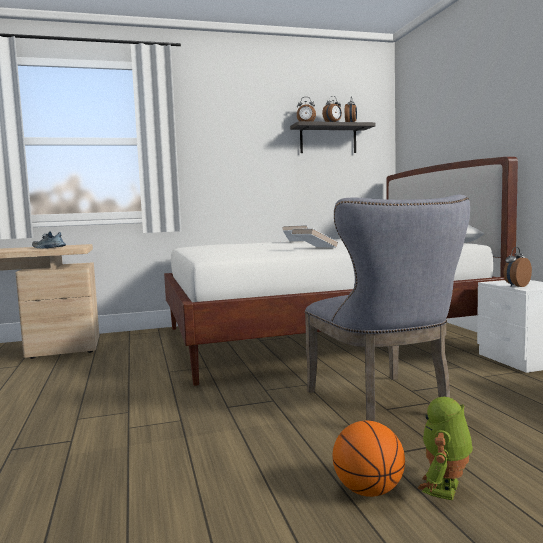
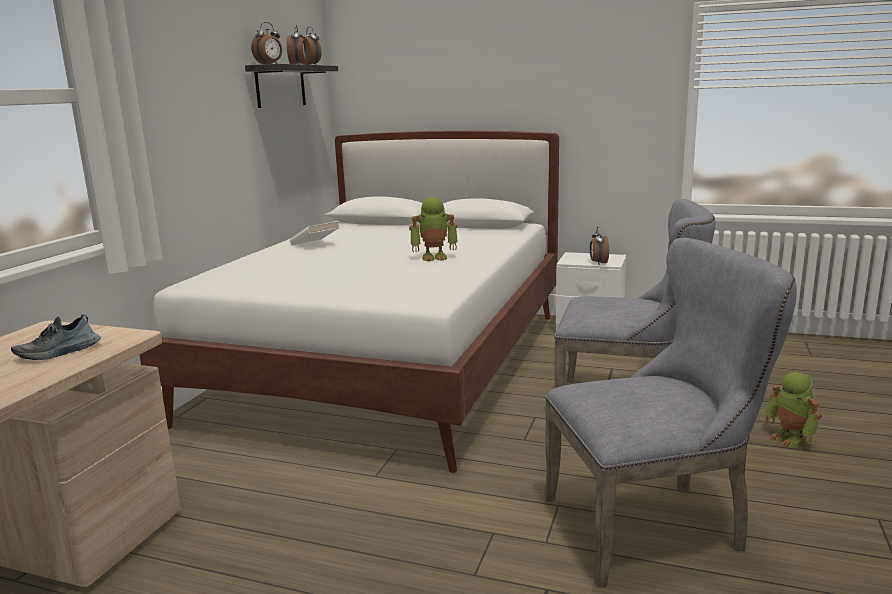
camera: 55 degrees left, 10 degrees up
(183, 456) = (654, 524): none -> grey chair
(314, 248) = (434, 257): white book -> toy robot
(368, 491) = (778, 464): basketball -> none

